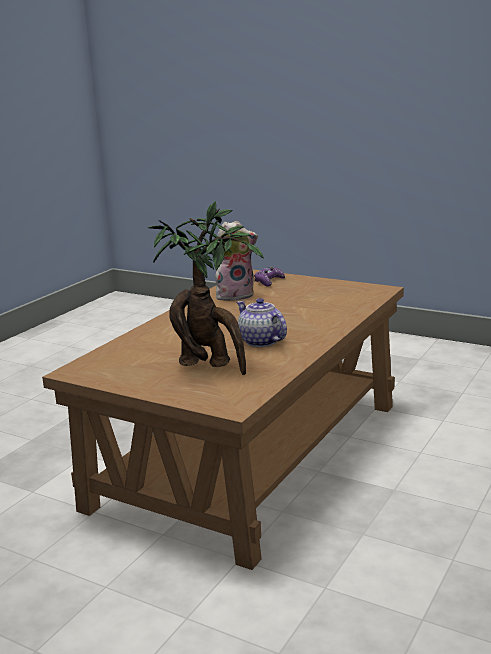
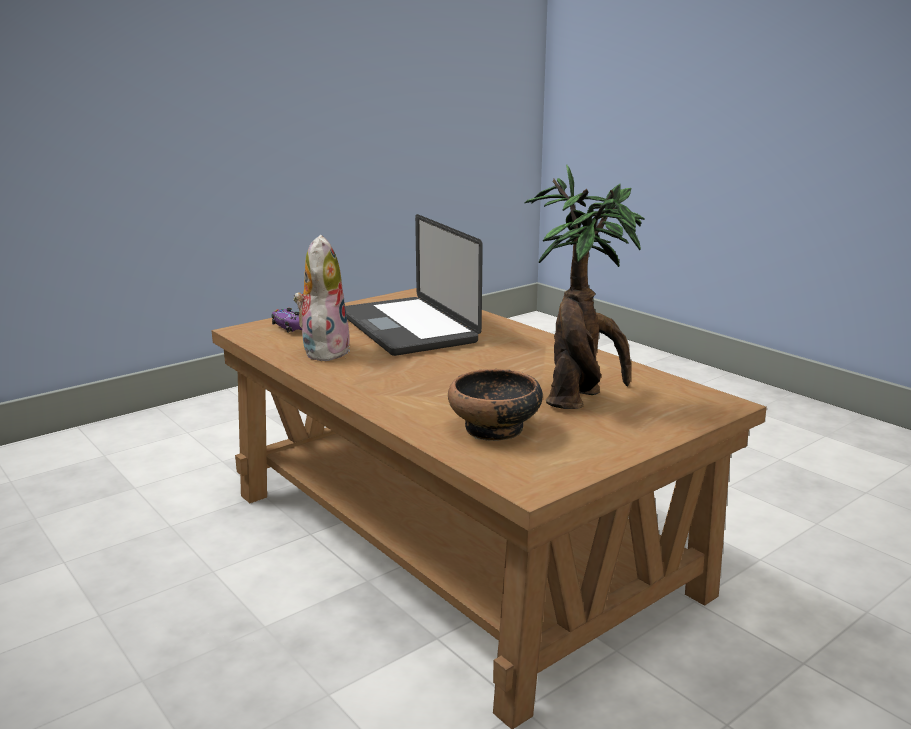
camera: 70 degrees left, 0 degrees up
(142, 353) = (494, 429): none -> bowl
(260, 341) = (522, 364): teapot -> none
(301, 302) = (407, 328): none -> laptop

